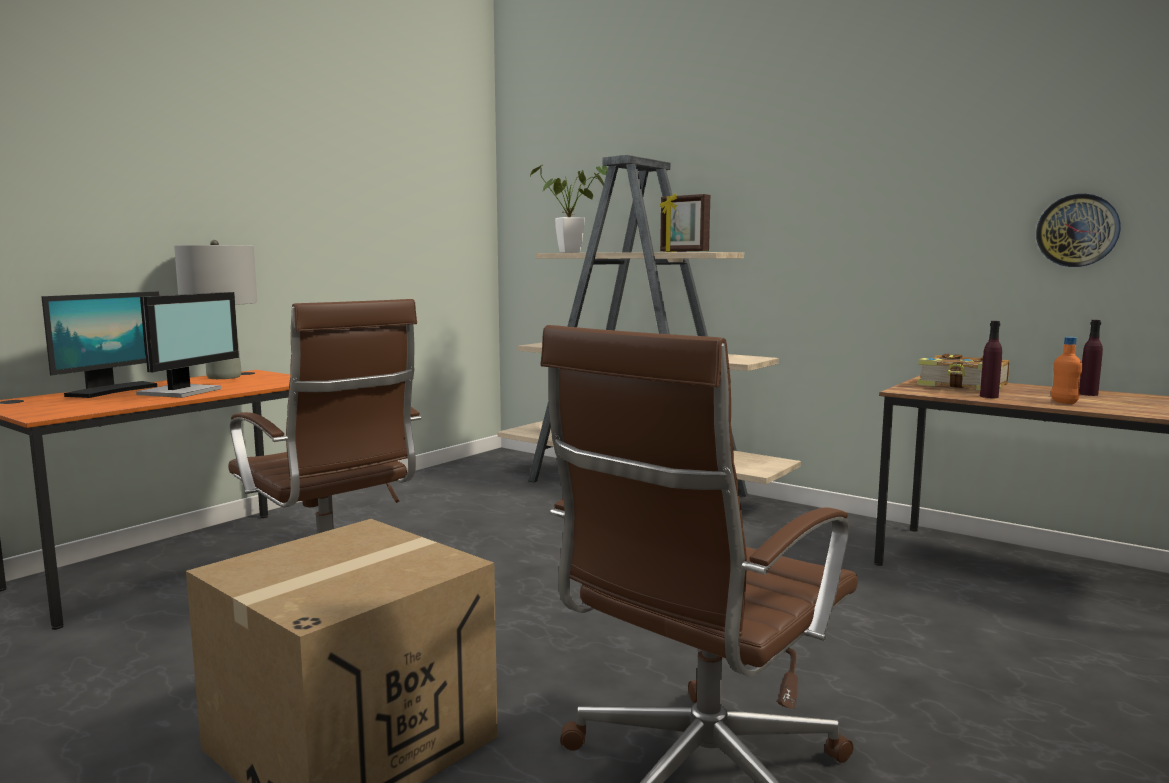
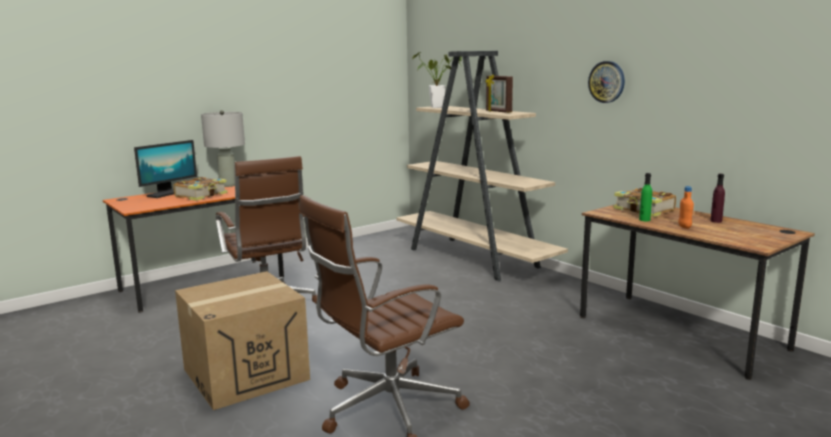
camera: 15 degrees right, 5 degrees up
(183, 392) = (202, 195): monitor -> book
(989, 396) = (644, 220): purple bottle -> green bottle
(1077, 230) = (726, 112): wall clock -> wall clock (606, 82)

